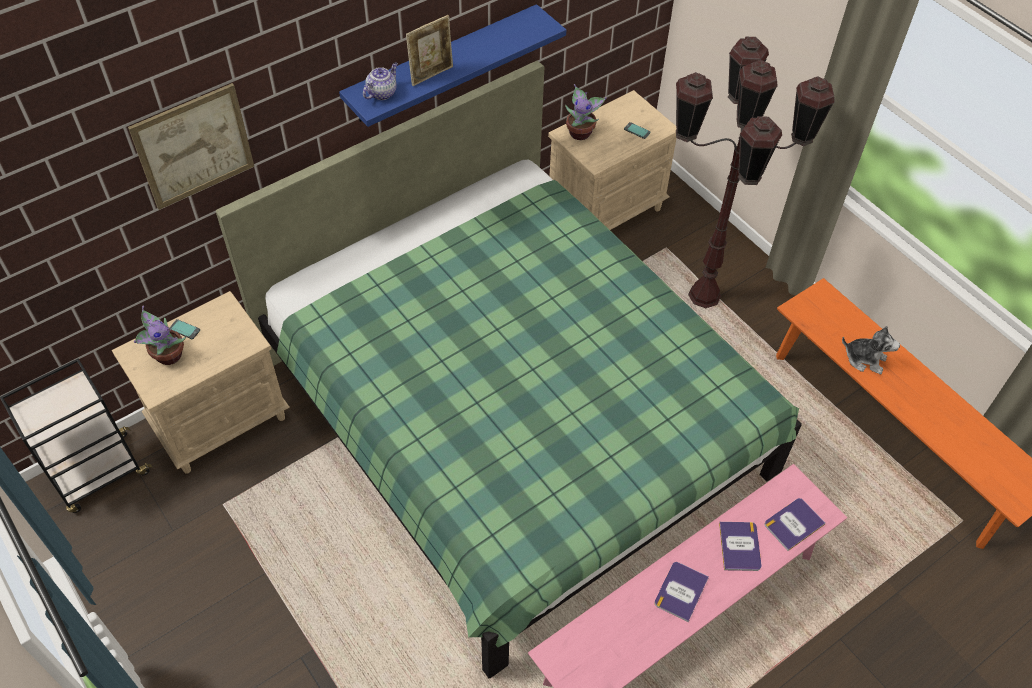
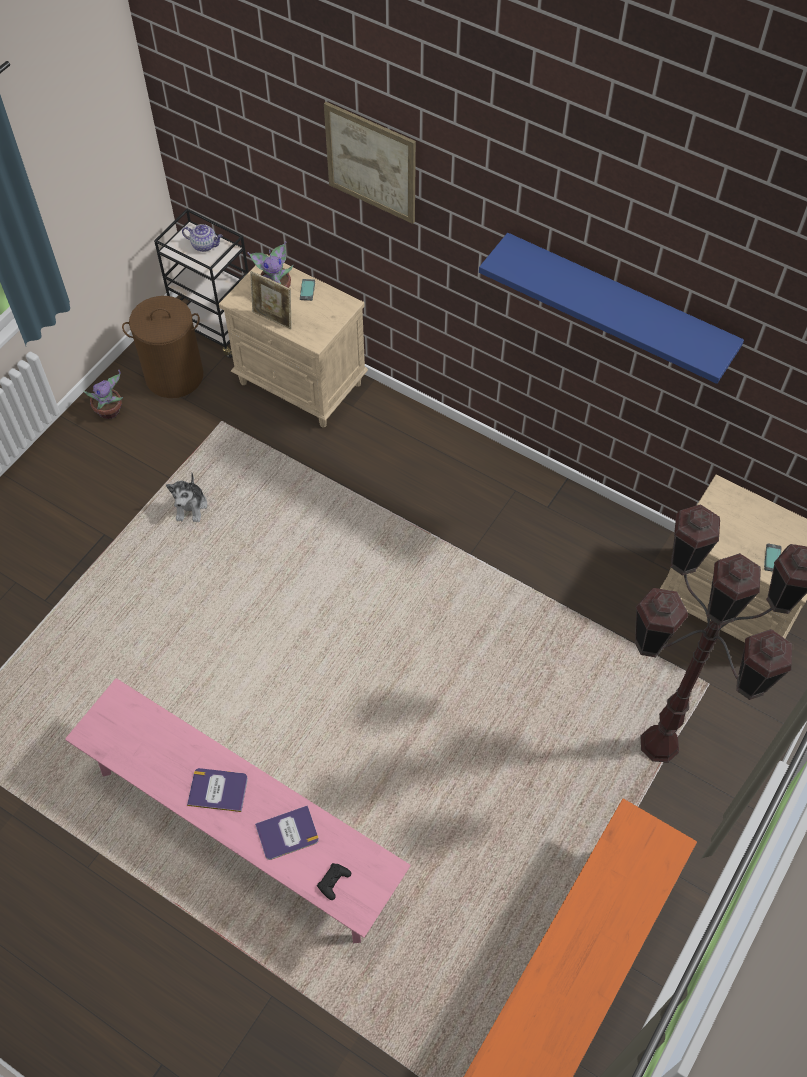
camera: 70 degrees right, 5 degrees up
(136, 532) = (174, 376): none -> brown laundry basket
(382, 93) = (523, 263): teapot -> teapot (205, 245)
(431, 74) = (573, 291): picture frame -> picture frame (273, 319)
(513, 418) = (406, 608): green bed -> none
(581, 132) = (734, 504): potted plant -> potted plant (110, 411)
(793, 524) = (333, 881): book -> black game controller
(865, 359) = (593, 915): plush toy -> plush toy (191, 506)

